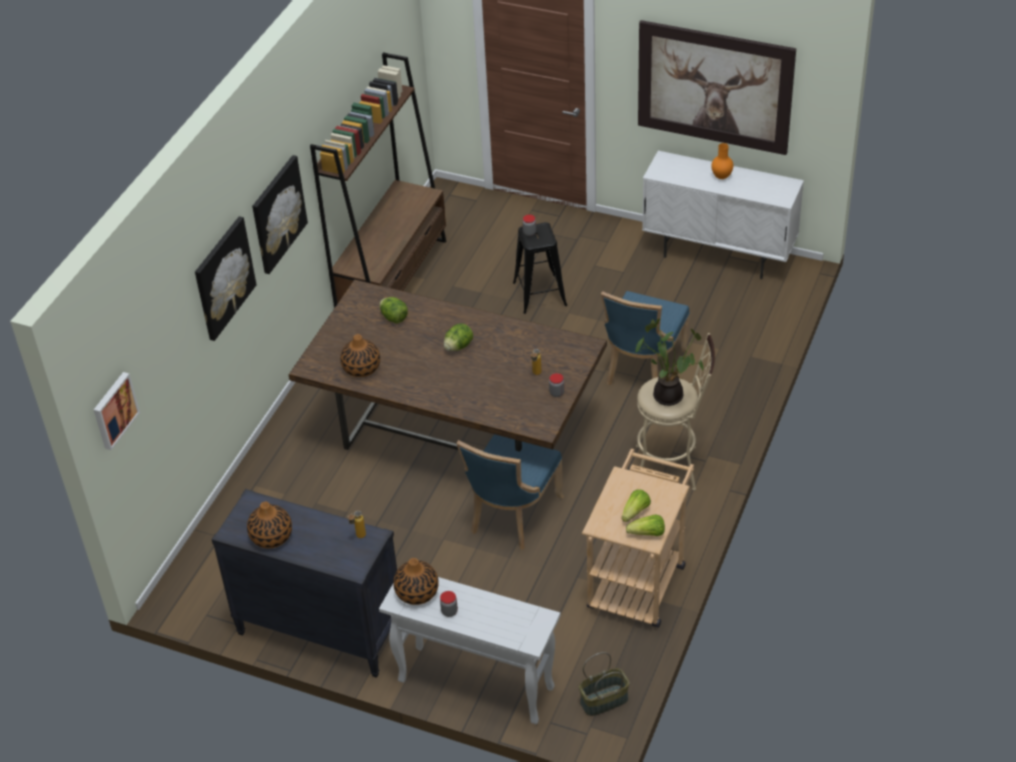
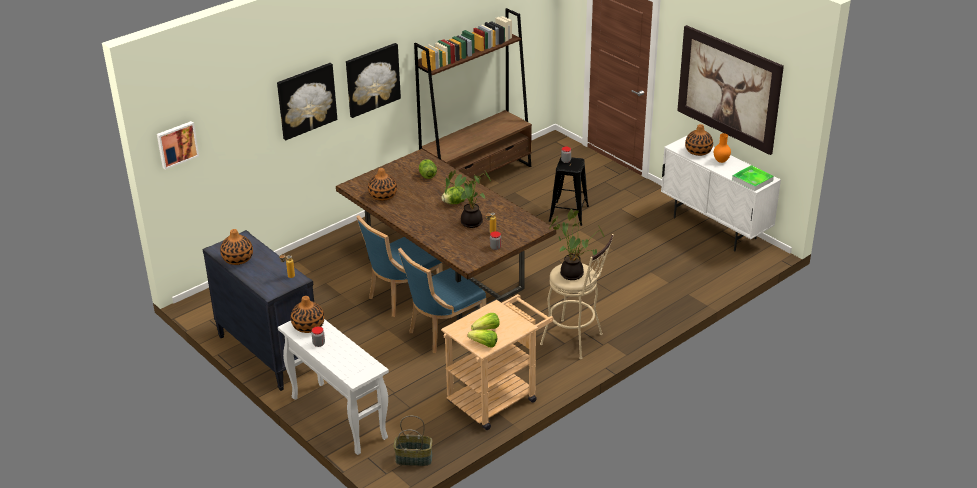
camera: 25 degrees right, 10 degrees down
(498, 368) = (469, 222): none -> potted plant
(642, 369) = (603, 277): blue chair -> blue chair (402, 297)
(686, 171) = (698, 151): none -> vase
(774, 192) = (752, 180): none -> tray

